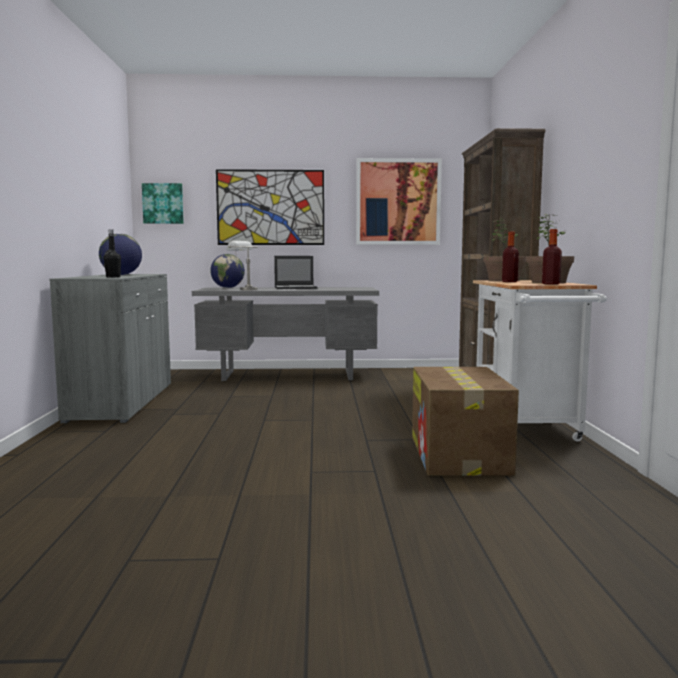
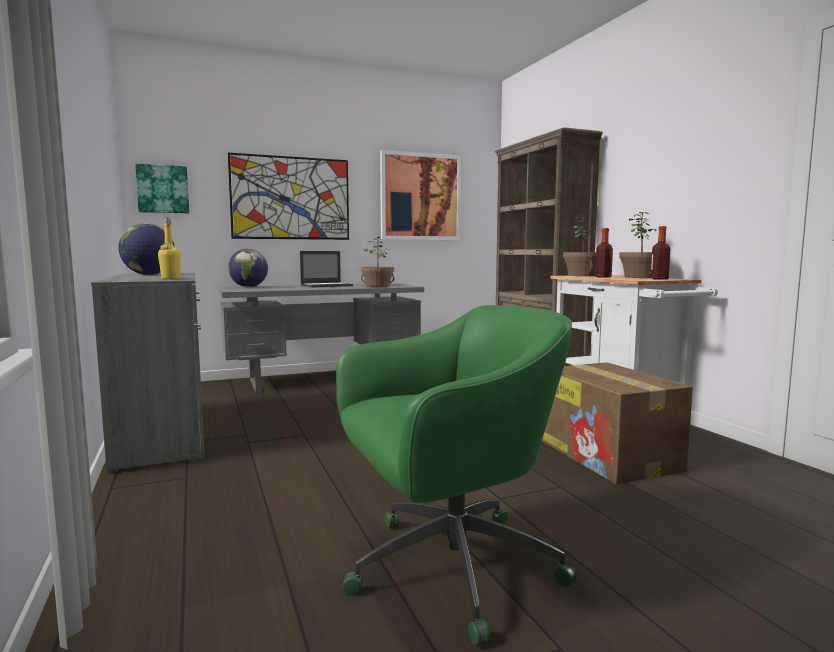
camera: 20 degrees left, 0 degrees up
(113, 277) = (170, 278): black bottle -> yellow bottle
(207, 506) = (448, 569): none -> green office chair
(243, 289) = (278, 289): grey table lamp -> none
(339, 289) = (377, 286): none -> potted plant

